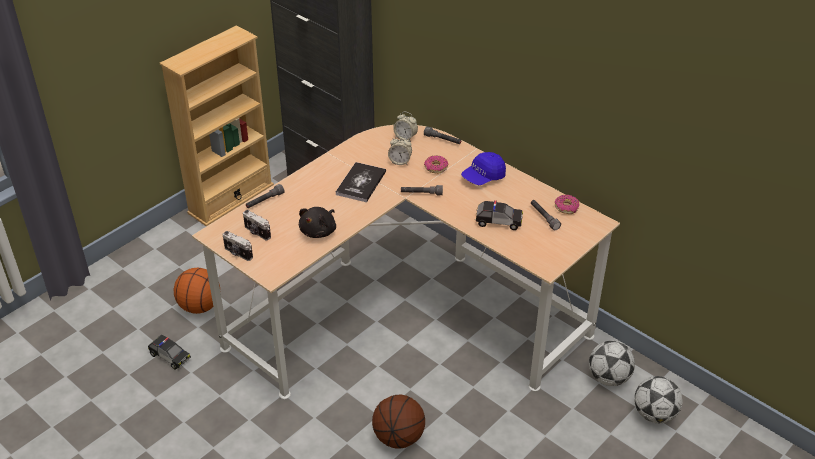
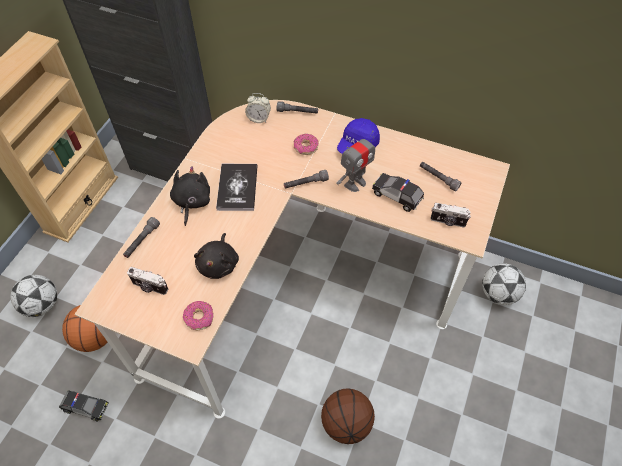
camera: 20 degrees left, 15 degrees up
(238, 253) = (139, 323): camera -> camera (448, 222)
(317, 184) = (192, 202): none -> black plush toy
(400, 162) = (266, 149): alarm clock -> none
(465, 203) = (355, 183): none -> toy robot
(498, 221) = (397, 196): toy car -> toy car turned 135 degrees counterclockwise
(566, 207) = (453, 160): donut -> donut (199, 318)
(654, 414) = (550, 319): football -> football (42, 305)

